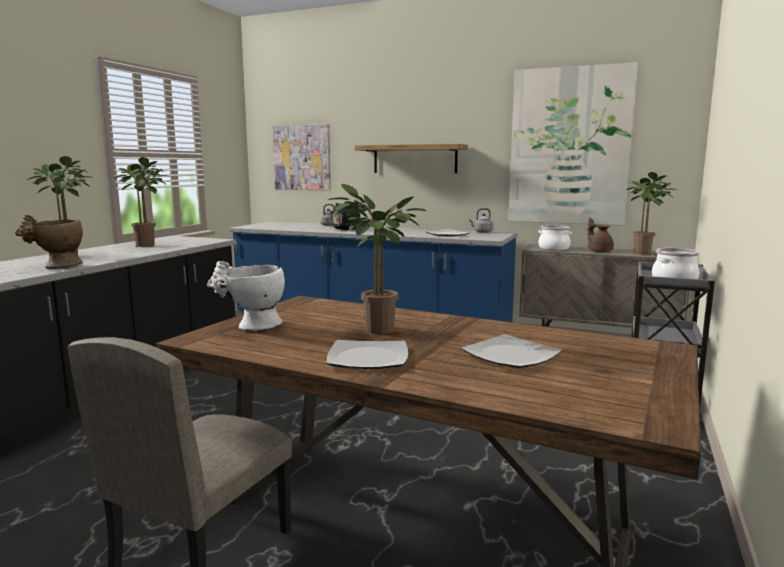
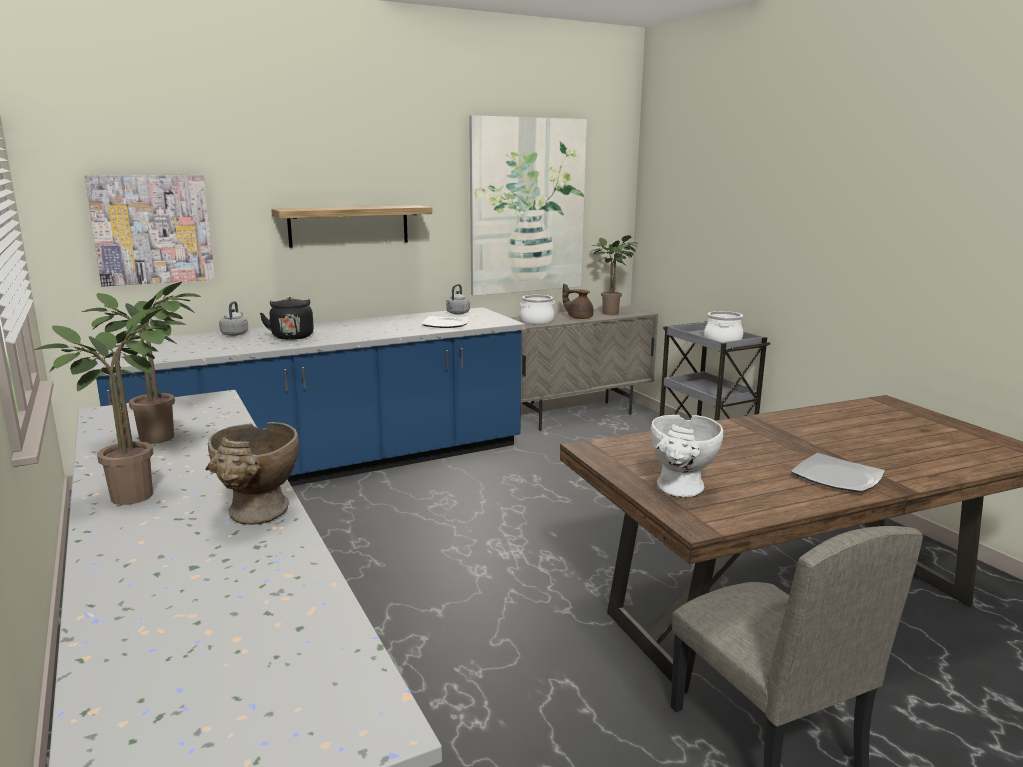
camera: 50 degrees left, 5 degrees up
(375, 330) = (752, 453): potted plant -> none
(510, 355) = (869, 439): plate -> none

